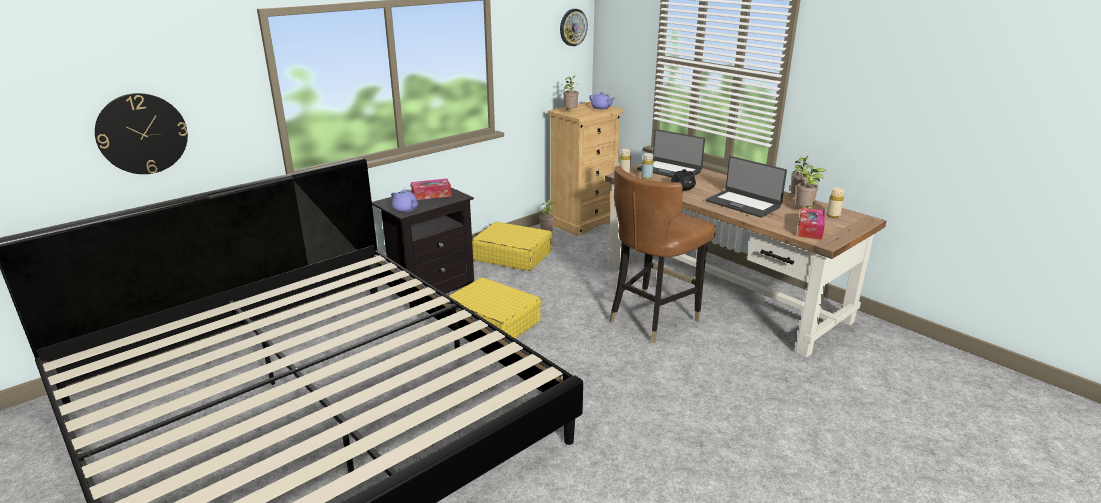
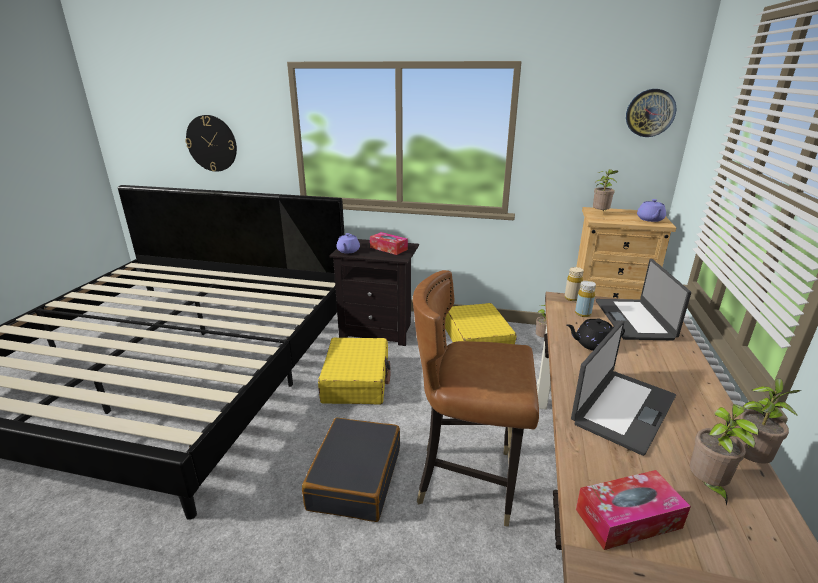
camera: 55 degrees right, 0 degrees up
(606, 358) = (355, 478): none -> black suitcase
(743, 204) = (622, 409): laptop -> laptop turned 150 degrees counterclockwise
(833, 215) = (748, 535): beige bottle -> none

